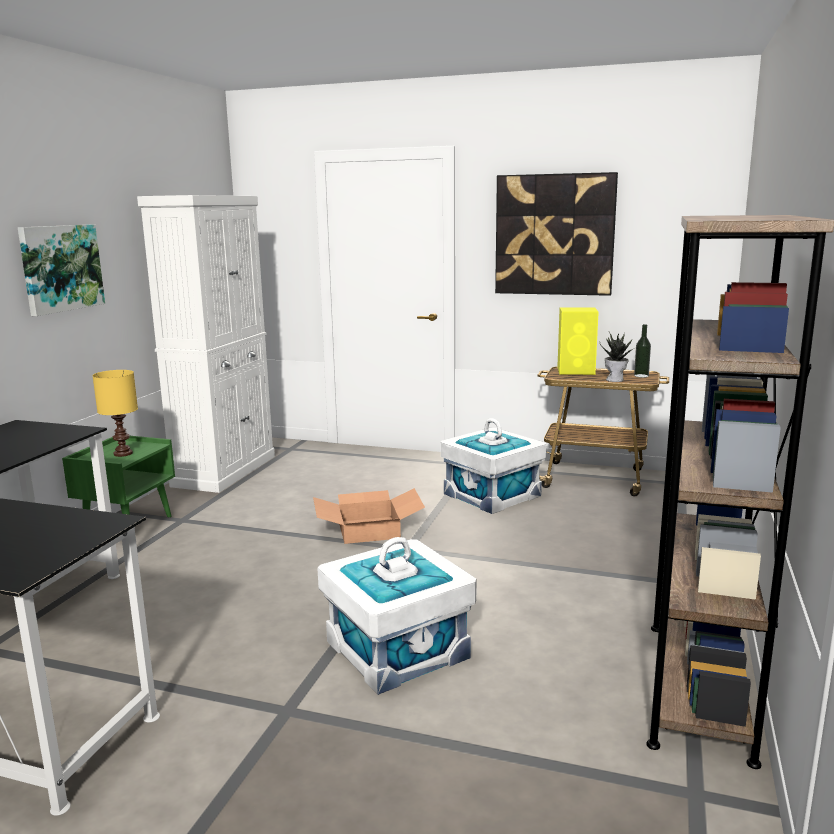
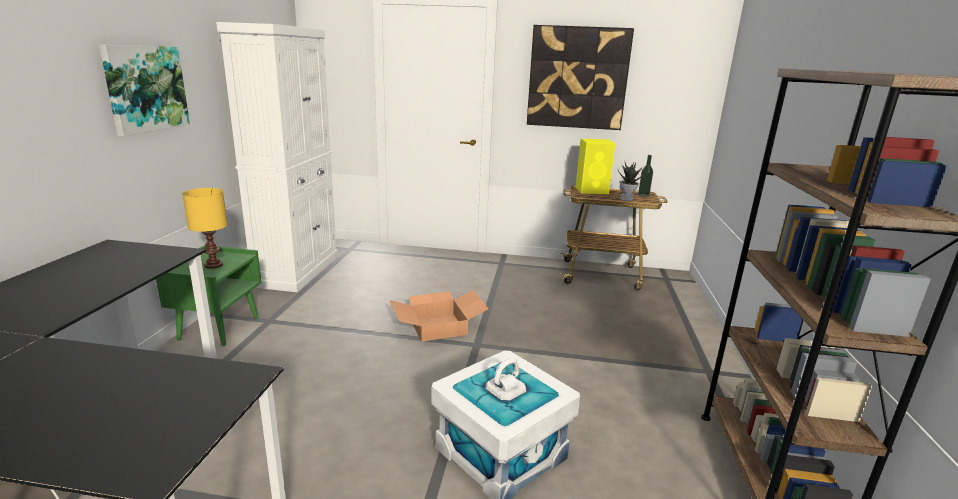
camera: 10 degrees left, 5 degrees up
(492, 495) = (528, 291): white storage box -> none

